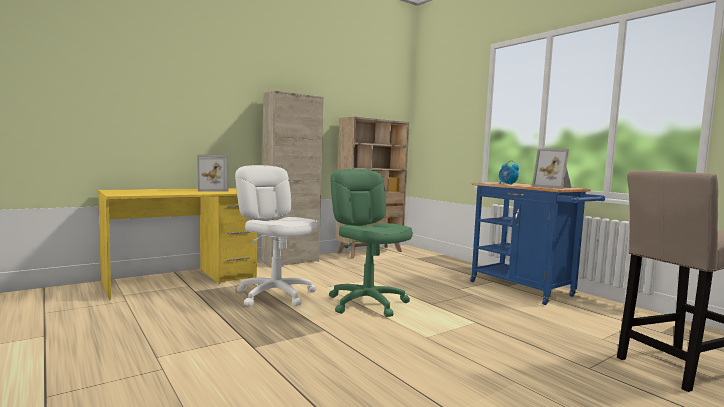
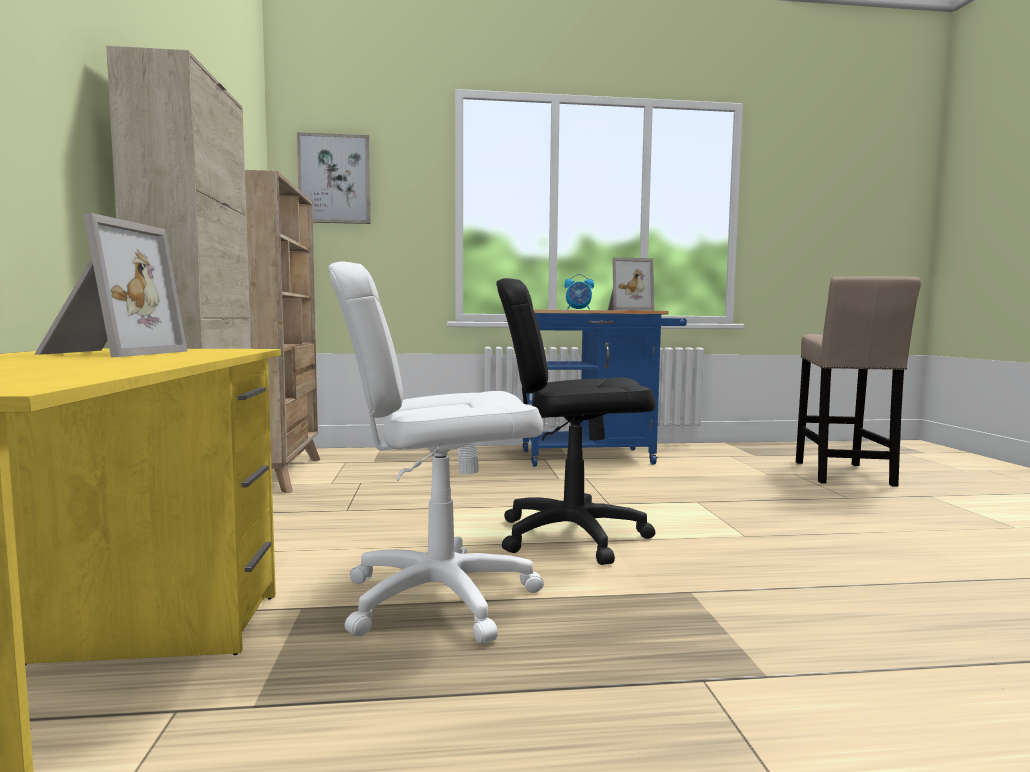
camera: 60 degrees left, 0 degrees up
(367, 303) = (572, 535): green office chair -> black office chair
(434, 107) = (334, 179): none -> picture

